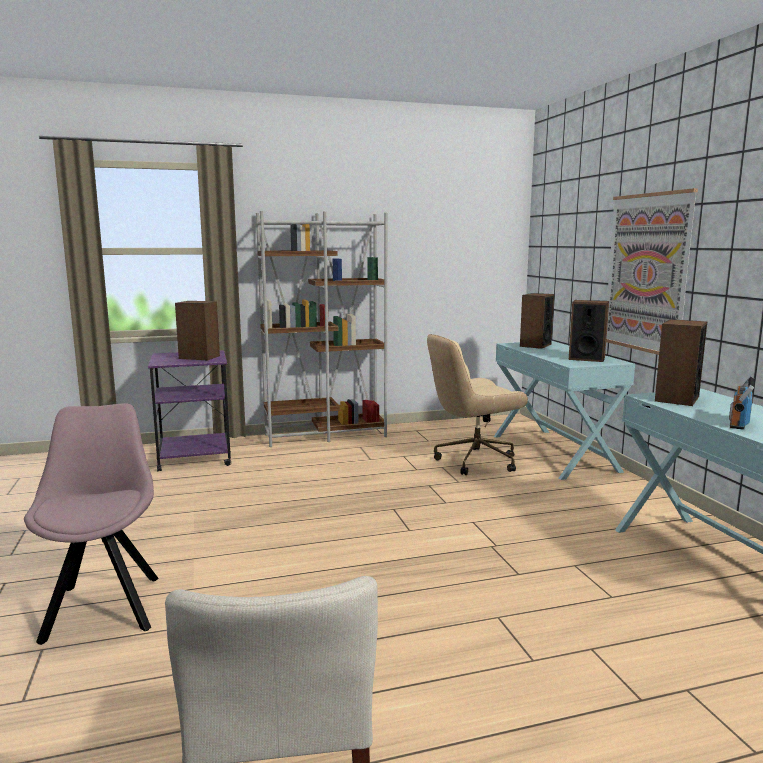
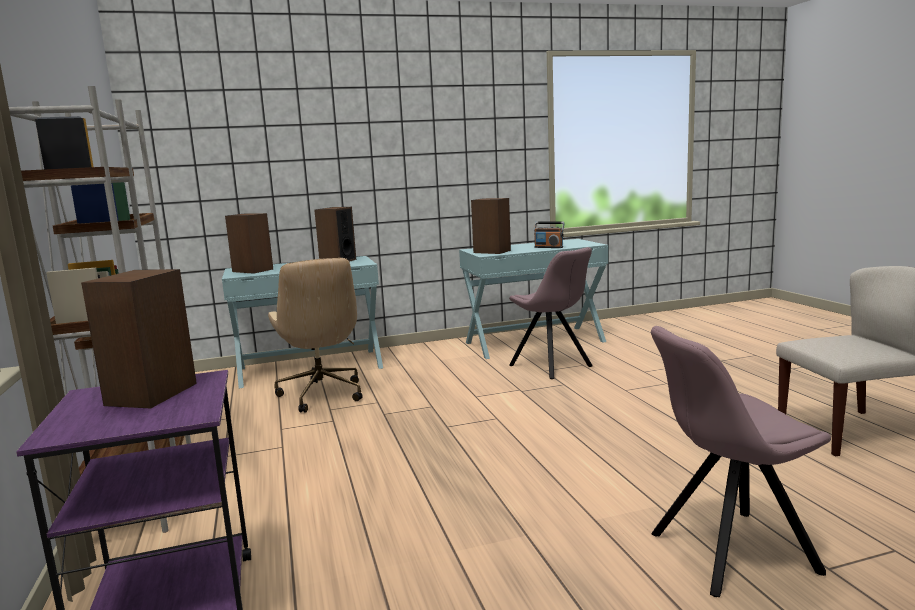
camera: 90 degrees left, 0 degrees up
(598, 571) = (551, 366): none -> pink chair
(646, 273) = (355, 178): picture -> none

